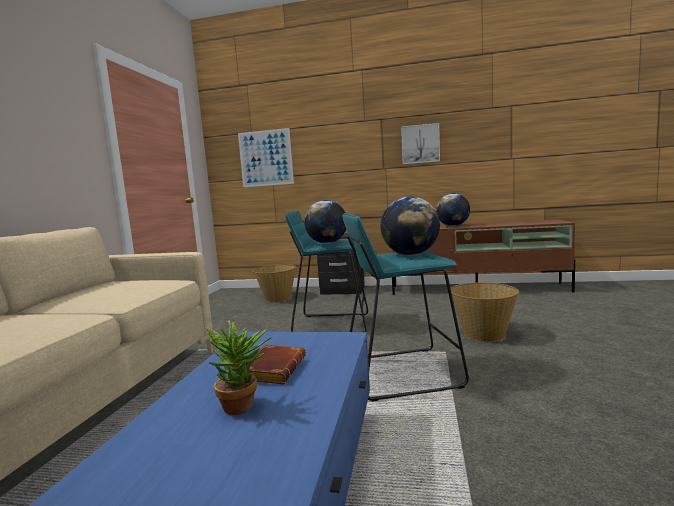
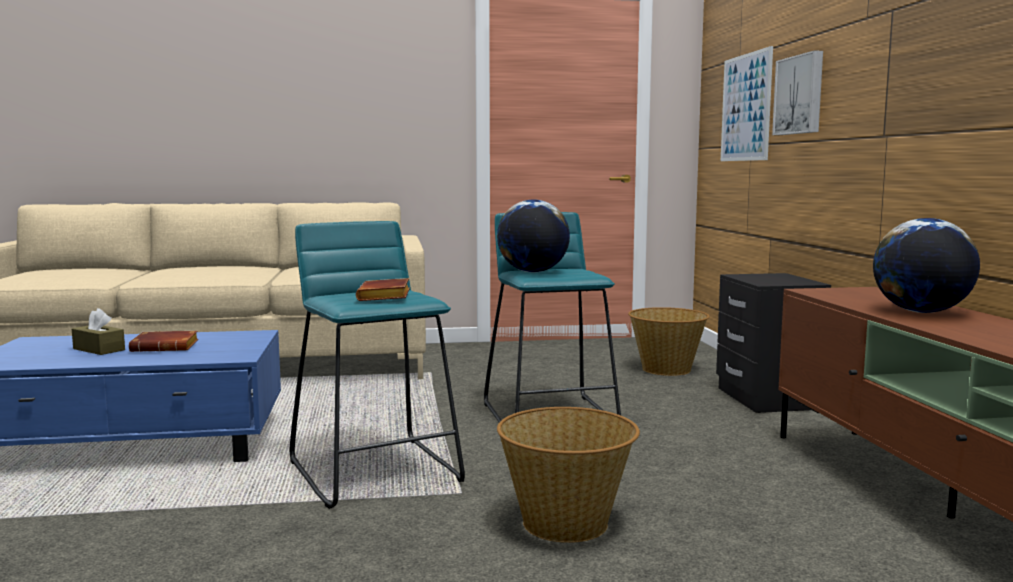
camera: 70 degrees right, 0 degrees up
(244, 407) = (99, 349): potted plant -> brown tissue box
(411, 254) = (386, 297): globe -> brown book
(420, 144) = (948, 71): picture -> picture (800, 95)

